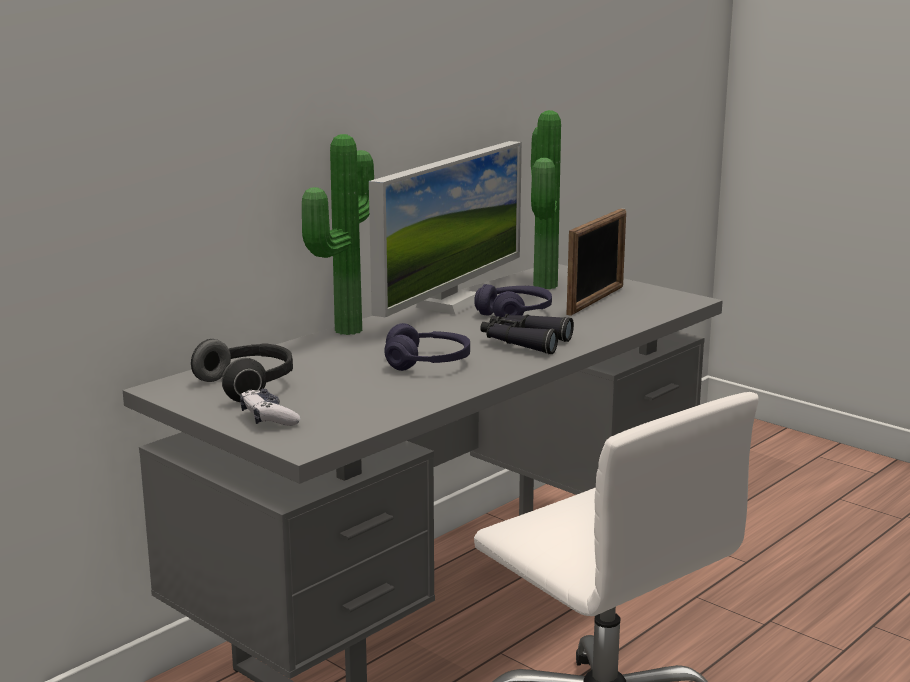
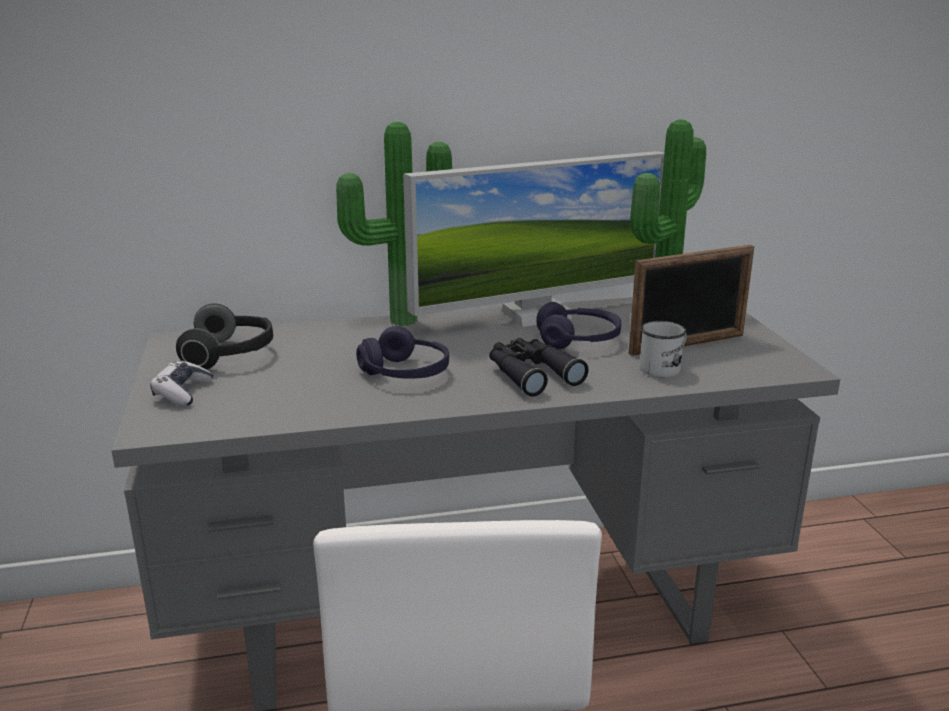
camera: 35 degrees right, 5 degrees up
(606, 317) = (664, 367): none -> white mug

